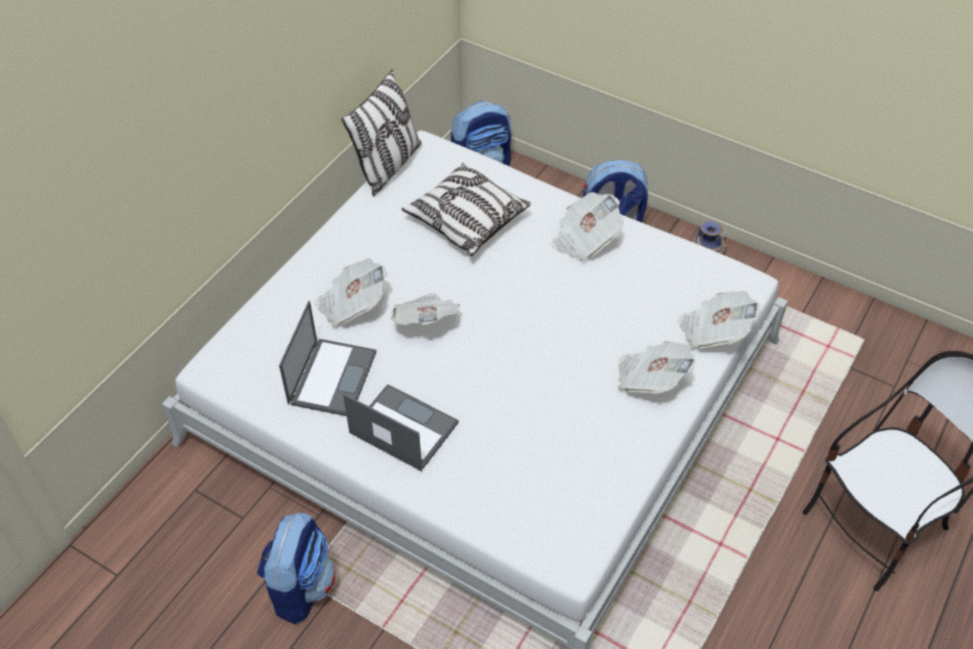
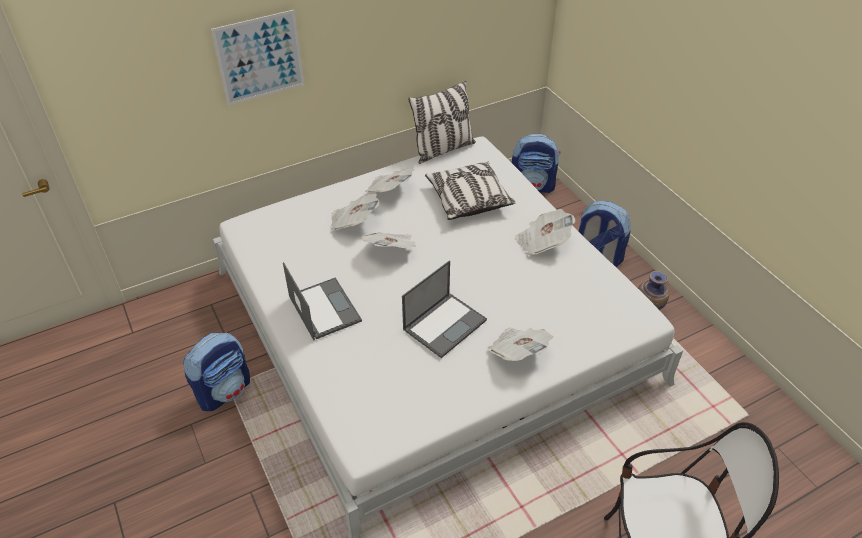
camera: 30 degrees right, 5 degrees down
(180, 140) = (260, 58): none -> picture
(332, 376) = (307, 259): laptop -> laptop (445, 324)
(713, 332) = (592, 341): newspaper -> newspaper (390, 191)

